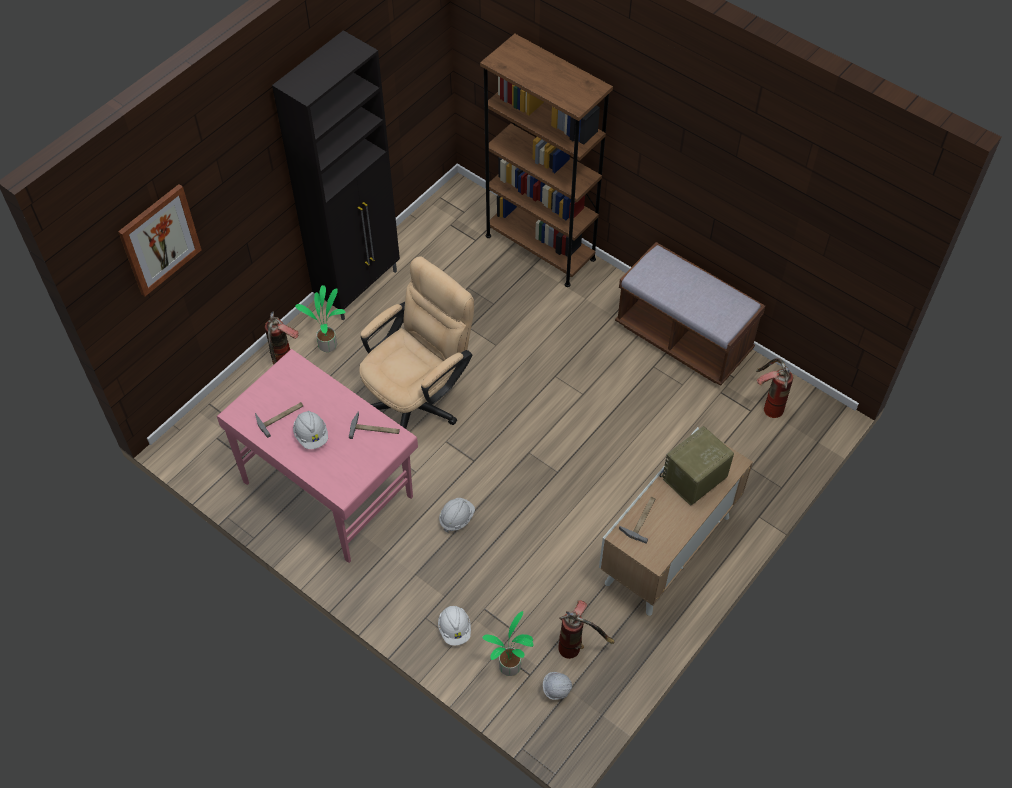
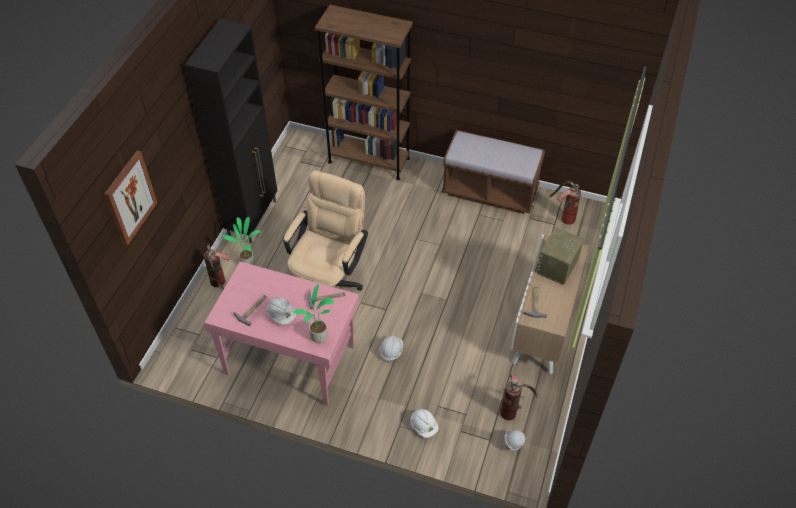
camera: 20 degrees left, 5 degrees down
(510, 667) = (474, 439): potted plant -> potted plant (319, 337)

